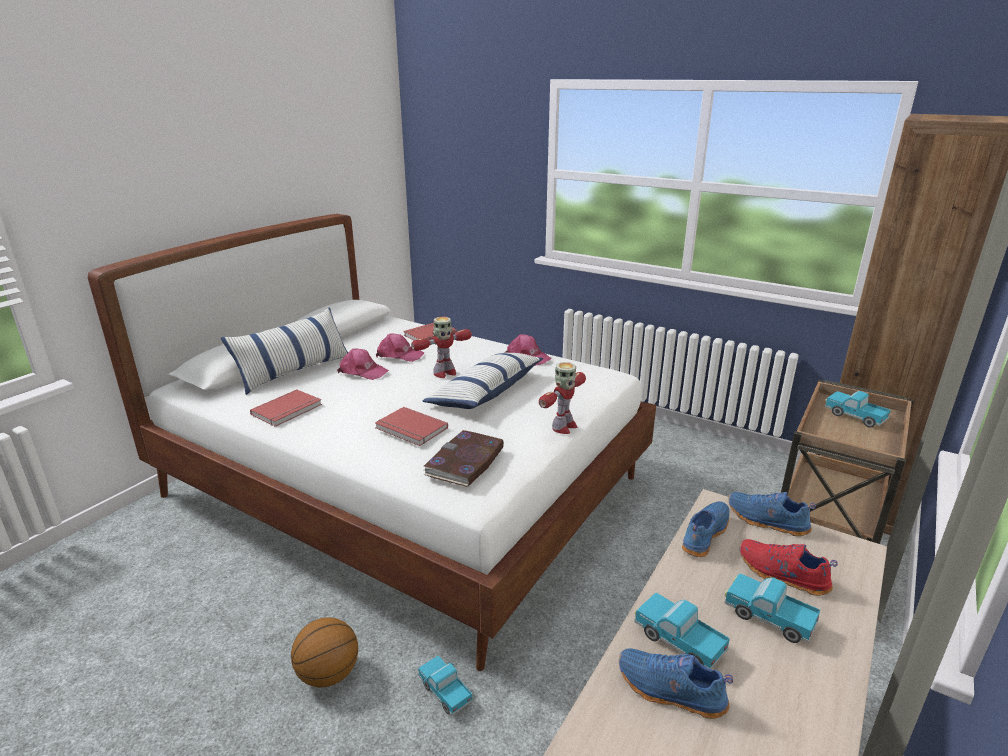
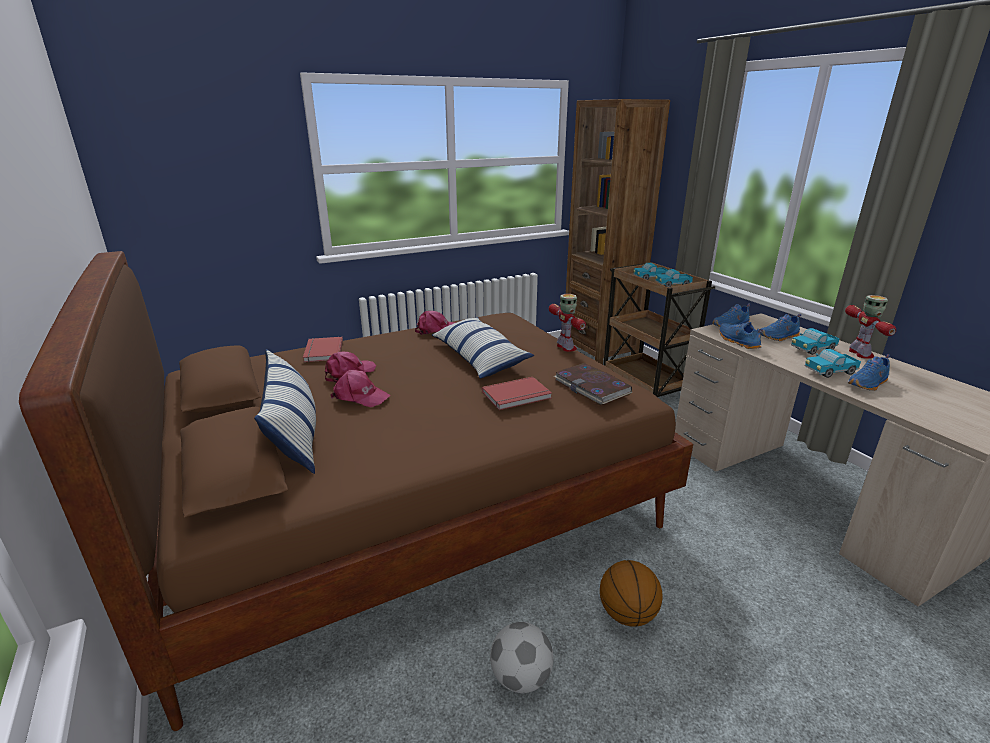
camera: 60 degrees left, 0 degrees up
(233, 624) = (521, 677): none -> football
(288, 410) = (396, 451): red book -> none
(362, 371) = (360, 396): pink cap -> pink cap turned 60 degrees clockwise
(404, 488) = (407, 501): white bed -> brown bed
(444, 373) = (422, 363): toy robot -> toy robot (860, 354)
(444, 692) = (673, 551): toy truck -> toy truck (672, 285)
(781, 575) = (779, 337): red shoe -> blue shoe

